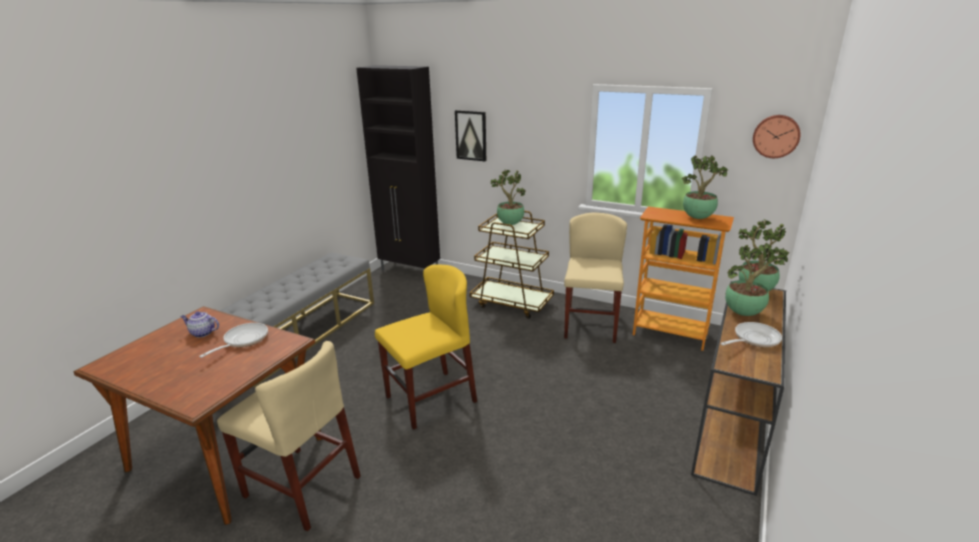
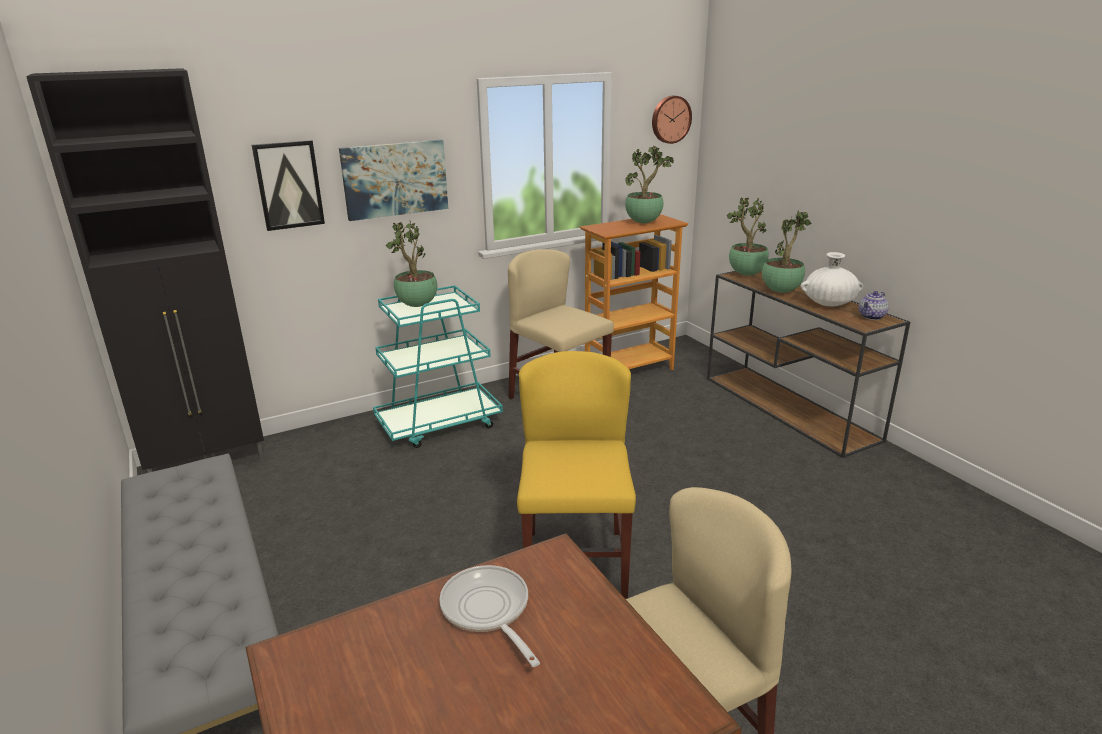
camera: 55 degrees left, 0 degrees up
(202, 333) = (388, 664): teapot -> teapot (871, 317)
(512, 303) = (439, 424): brown cart -> turquoise cart
(529, 143) = (395, 179): none -> picture
(753, 339) = (829, 304): frying pan -> white vase

